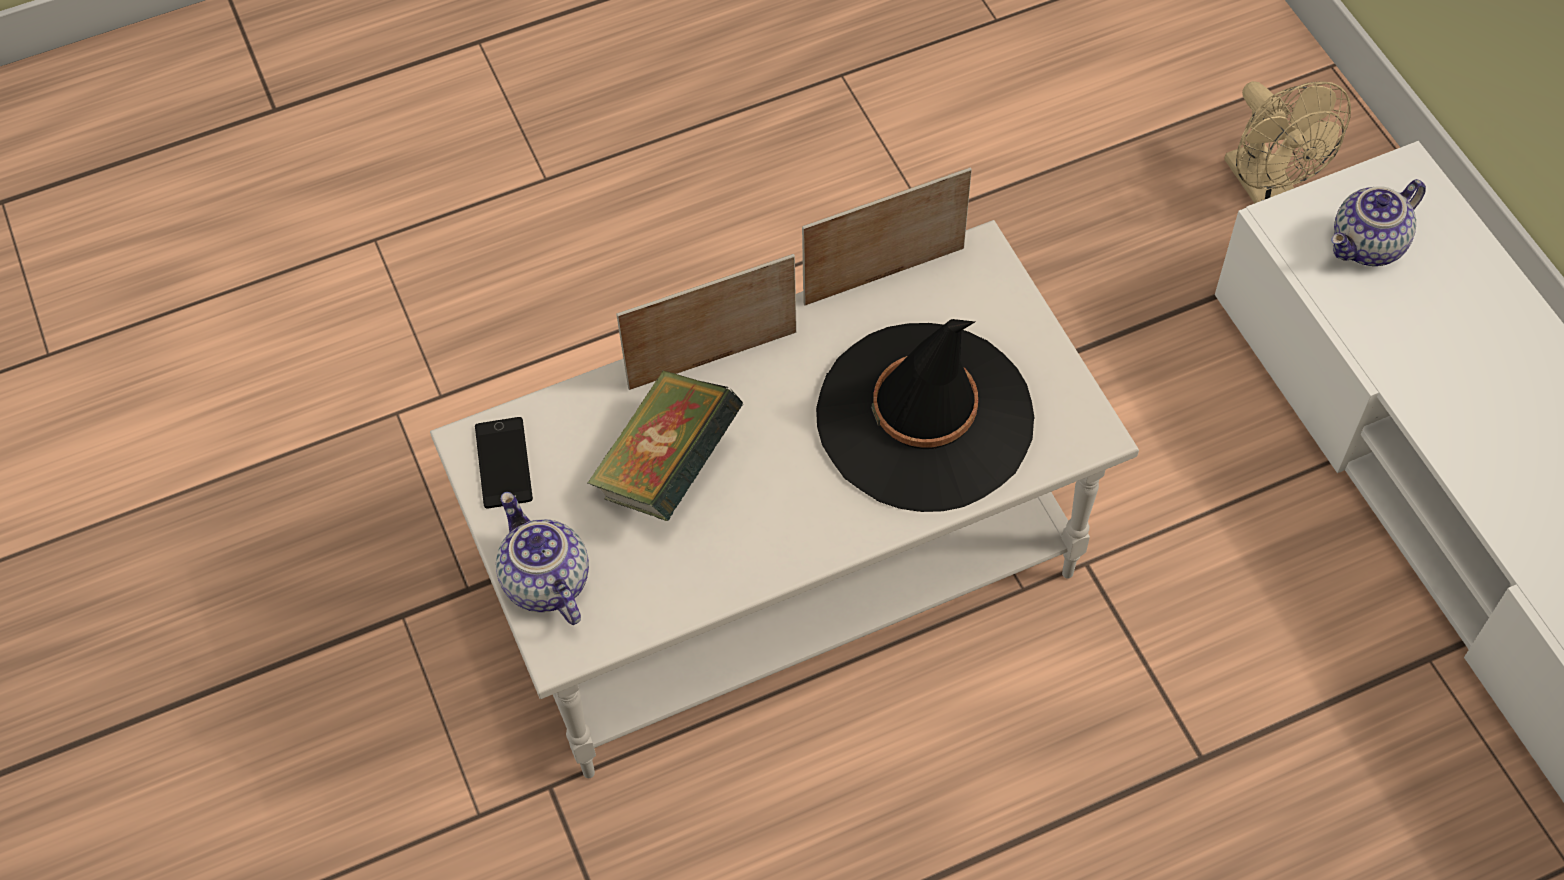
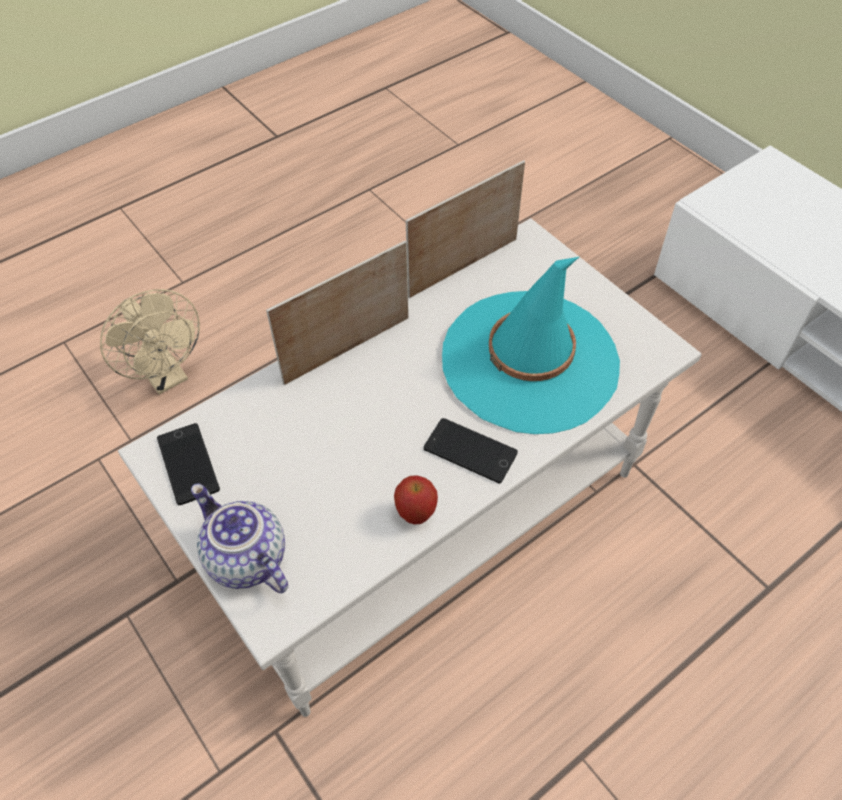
camera: 15 degrees left, 5 degrees down
(668, 469) = (333, 440): book -> none
(738, 571) = (416, 514): none -> apple
(819, 513) = (470, 451): none -> phone
(925, 418) = (530, 361): black hat -> turquoise hat
(1267, 188) = (659, 210): beige fan -> beige fan (167, 376)
(1368, 246) = (769, 209): teapot -> none

